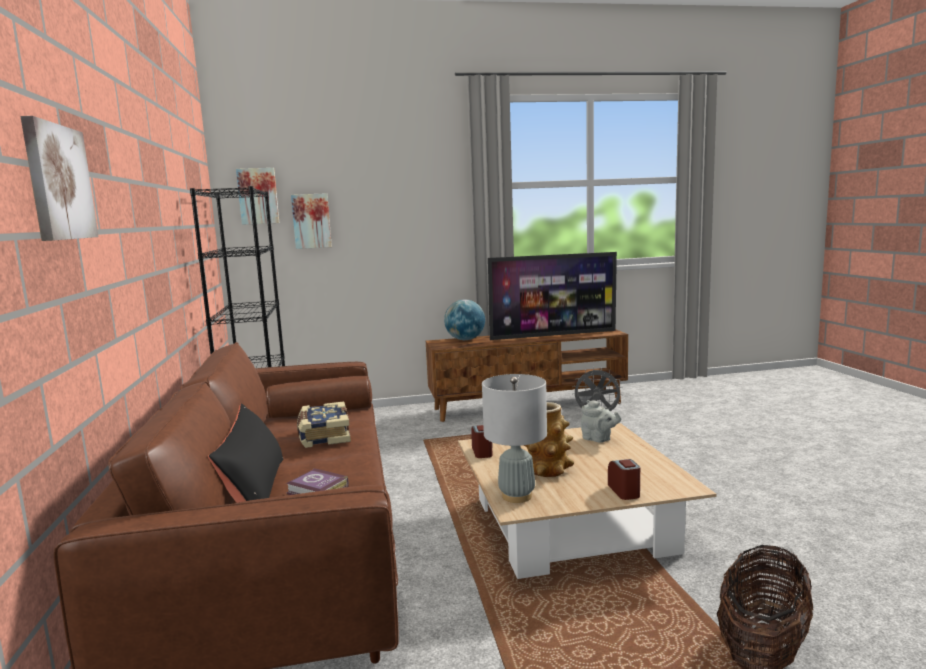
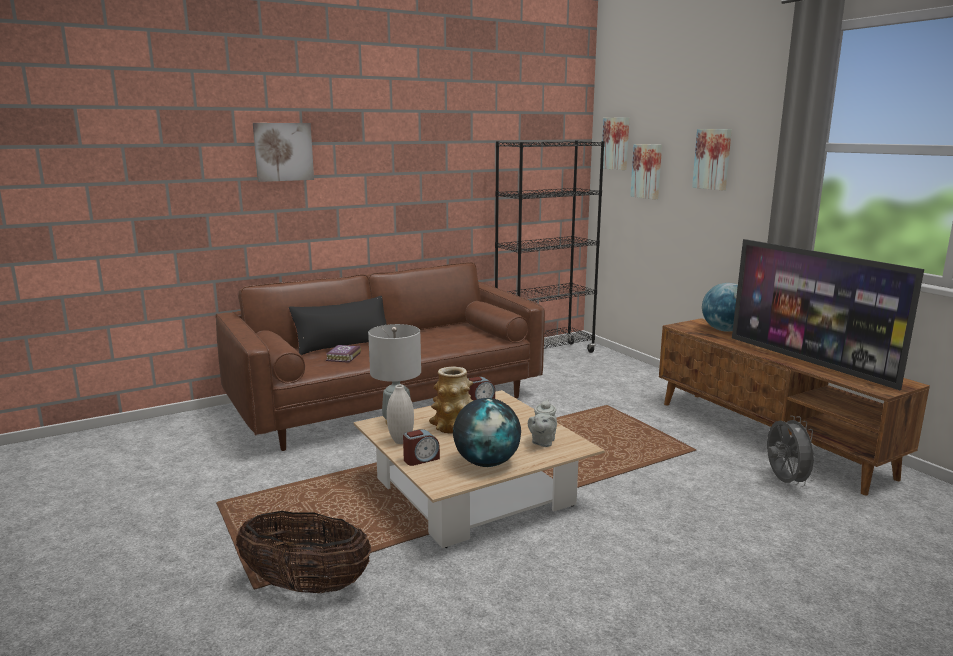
camera: 70 degrees right, 5 degrees up
(323, 436) = (436, 341): book -> none
(393, 202) = (713, 159): none -> picture
(574, 498) = (401, 441): none -> white vase
(639, 464) = (487, 463): none -> globe

